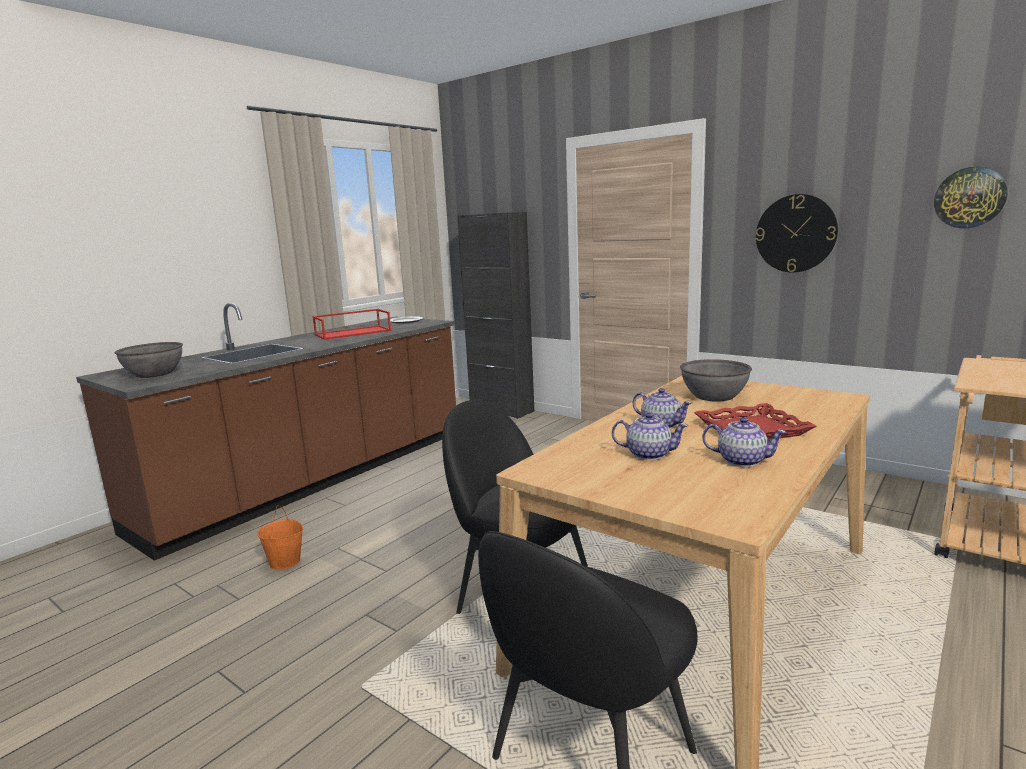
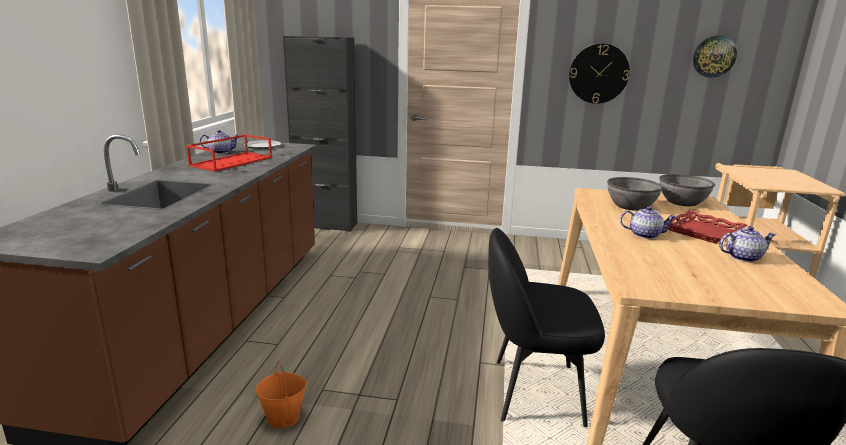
camera: 30 degrees left, 5 degrees up
(154, 374) = (79, 233): grey bowl -> grey bowl (682, 202)
(648, 454) = (683, 261): teapot -> teapot (221, 152)

